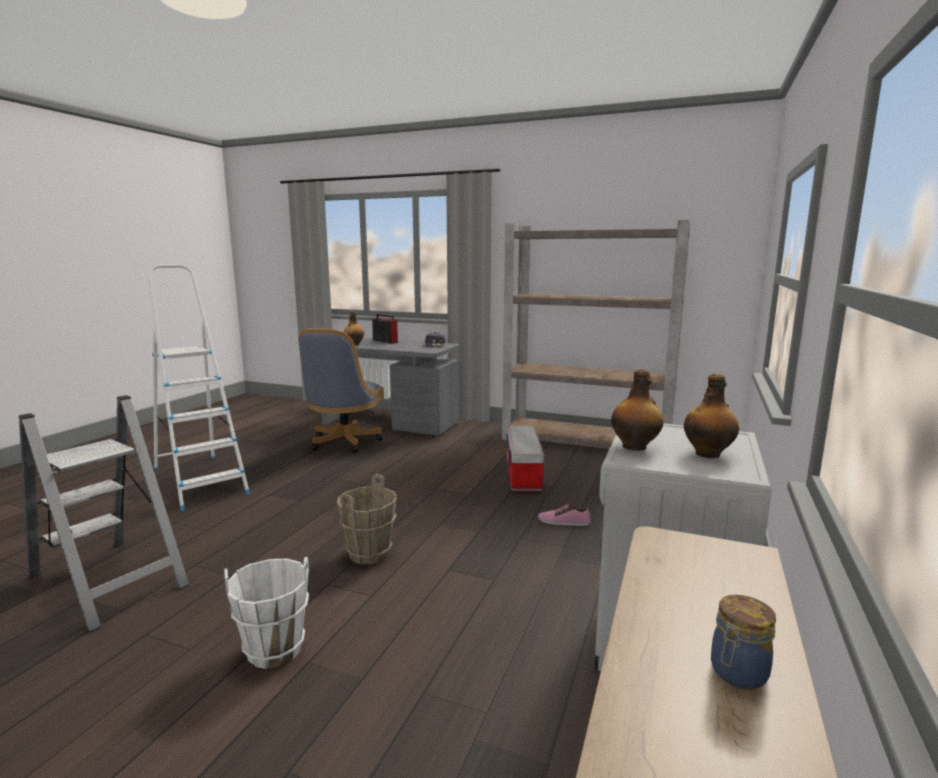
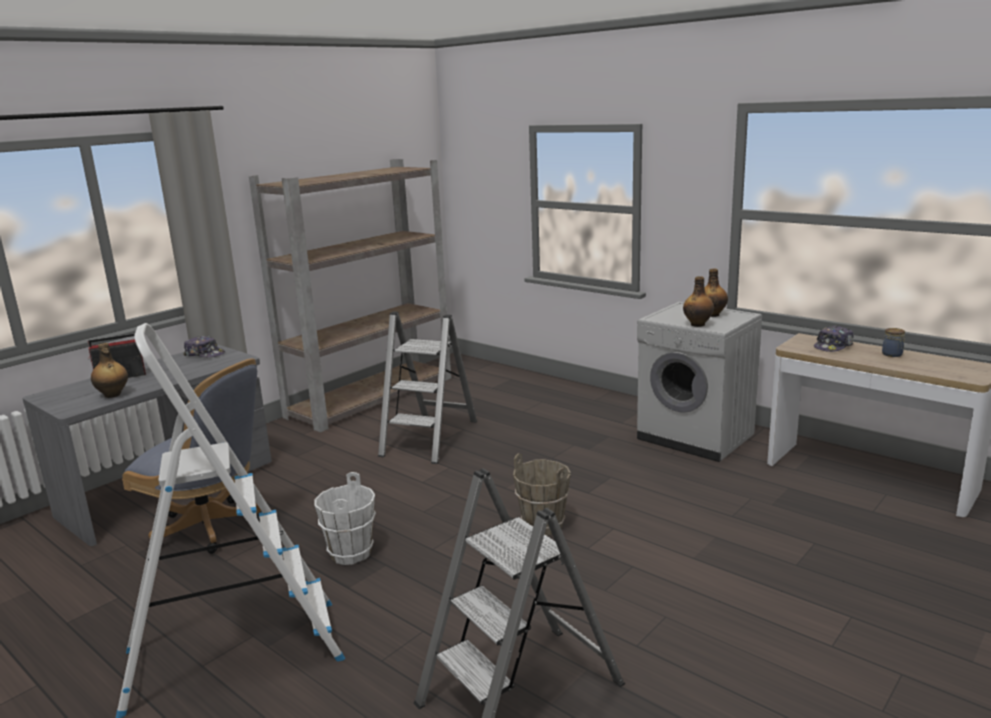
camera: 70 degrees left, 5 degrees up
(274, 649) = (675, 573): white bucket -> white bucket (350, 553)
(524, 476) = (430, 437): storage box -> grey step ladder
(564, 522) = (535, 437): shoe -> none
(718, 585) = (833, 346): none -> cap

